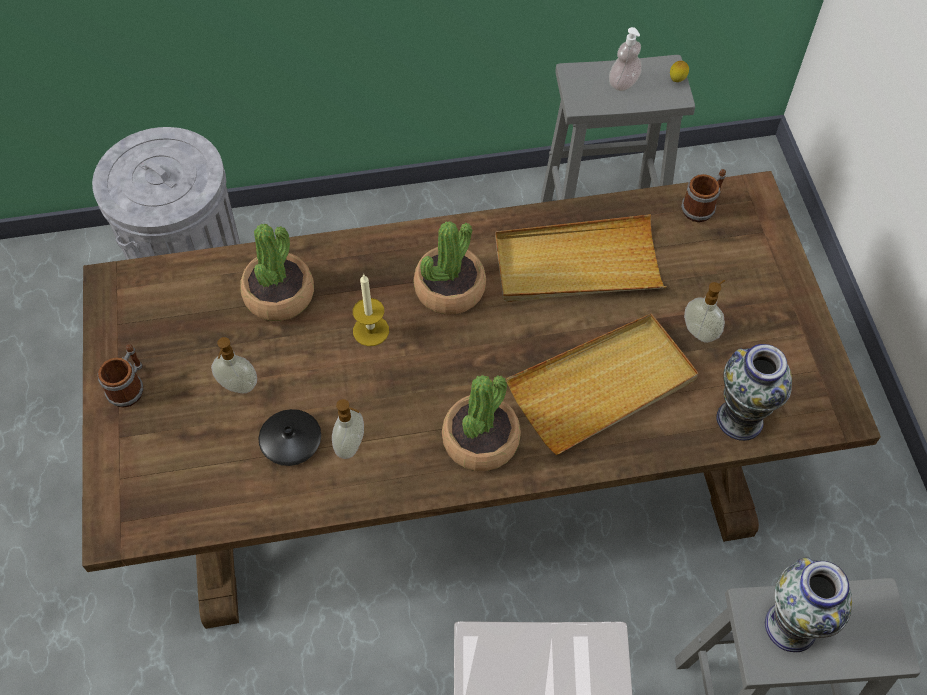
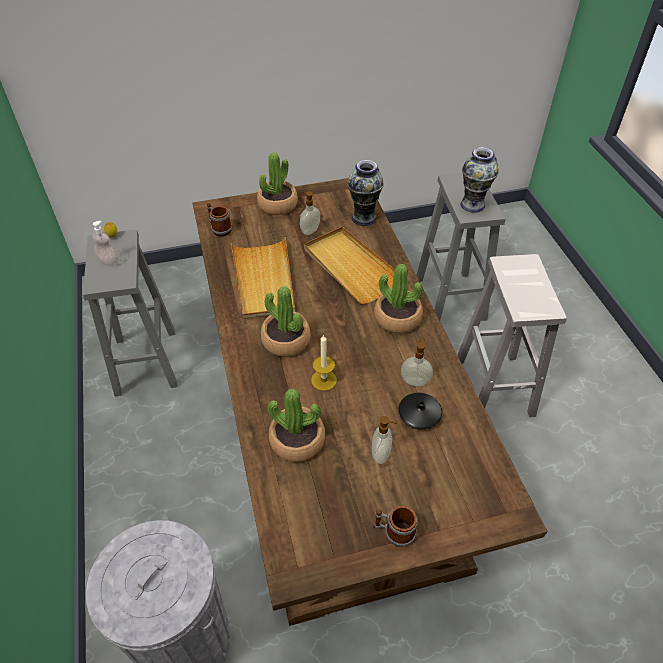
camera: 95 degrees left, 10 degrees down
(771, 287) = (277, 204): none -> potted plant

